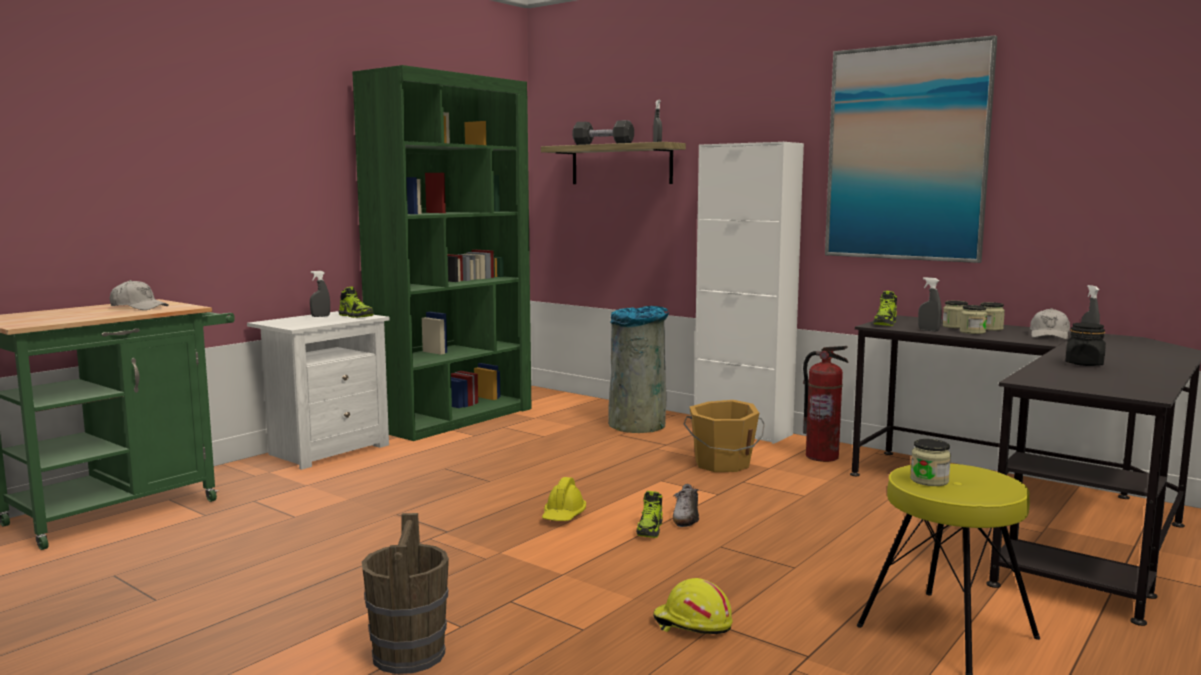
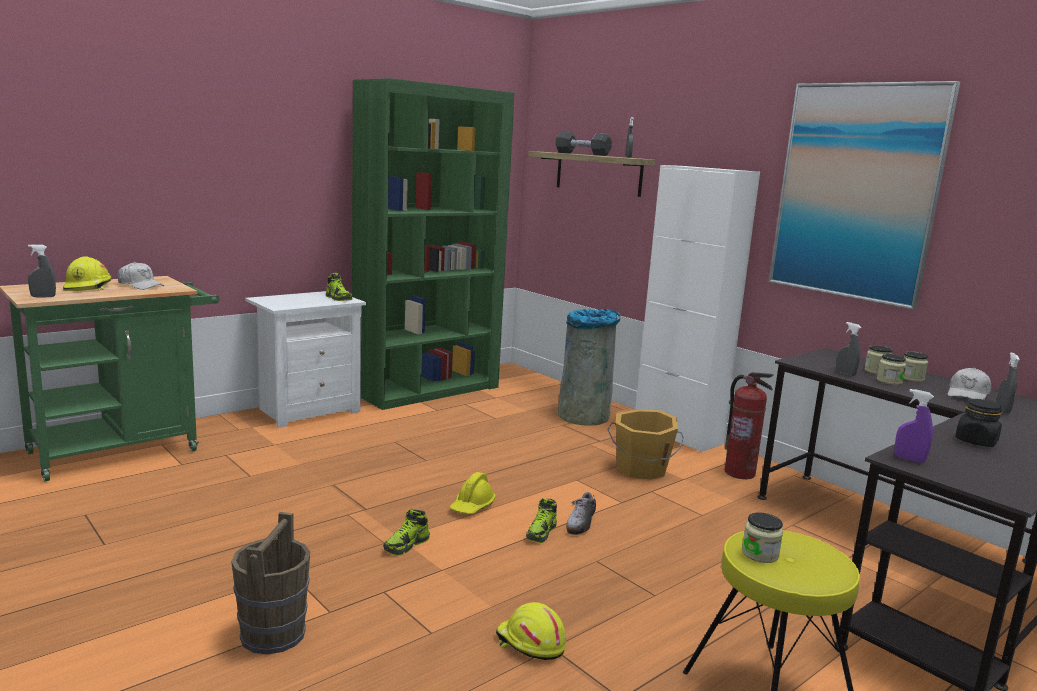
camera: 10 degrees right, 5 degrees up
(77, 312) = (88, 287): none -> yellow hard hat
(320, 316) = (309, 296): grey spray bottle -> grey spray bottle (43, 297)
(885, 323) = (808, 359): shoe -> shoe (406, 545)
(1038, 380) = (909, 459): none -> purple spray bottle

